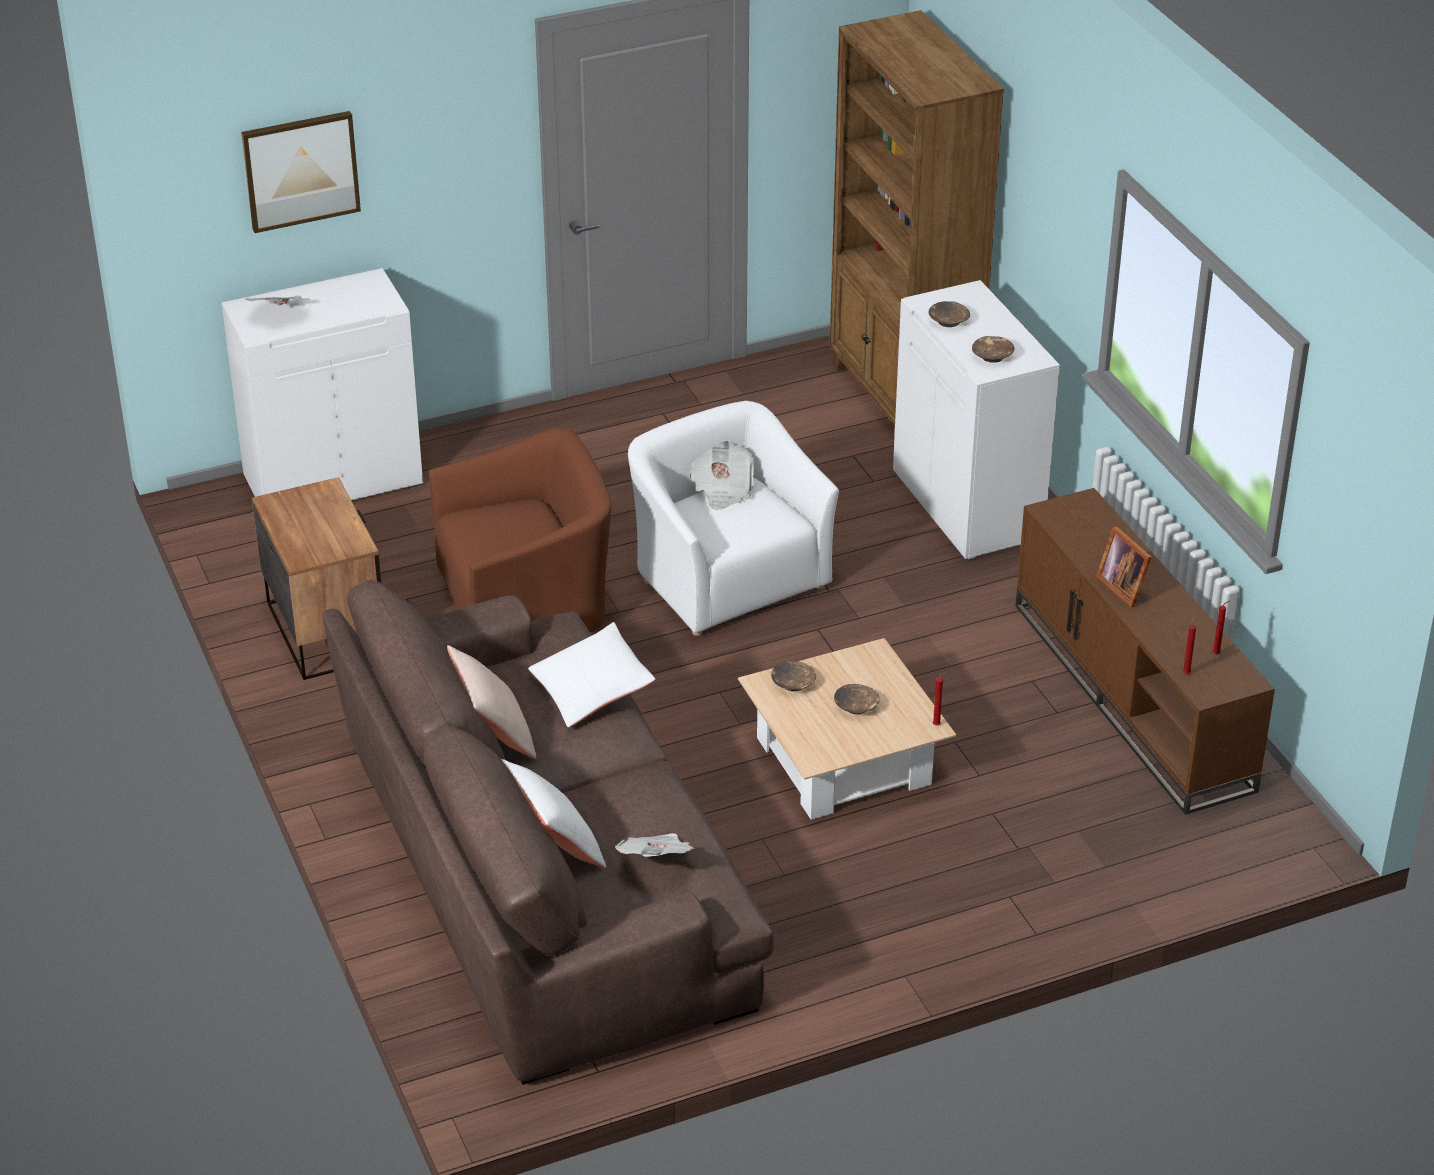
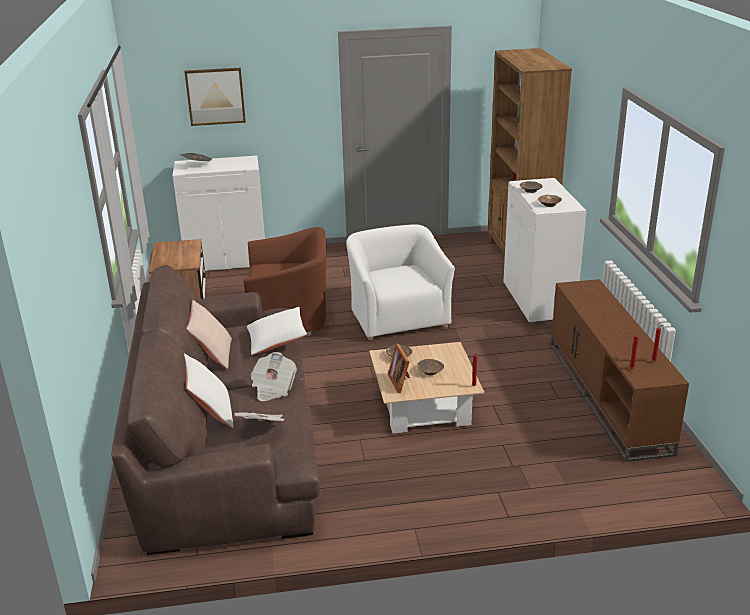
camera: 15 degrees right, 10 degrees down
(722, 489) = (397, 267): newspaper -> newspaper (273, 388)
(1123, 586) = (603, 323): picture frame -> picture frame (401, 381)

